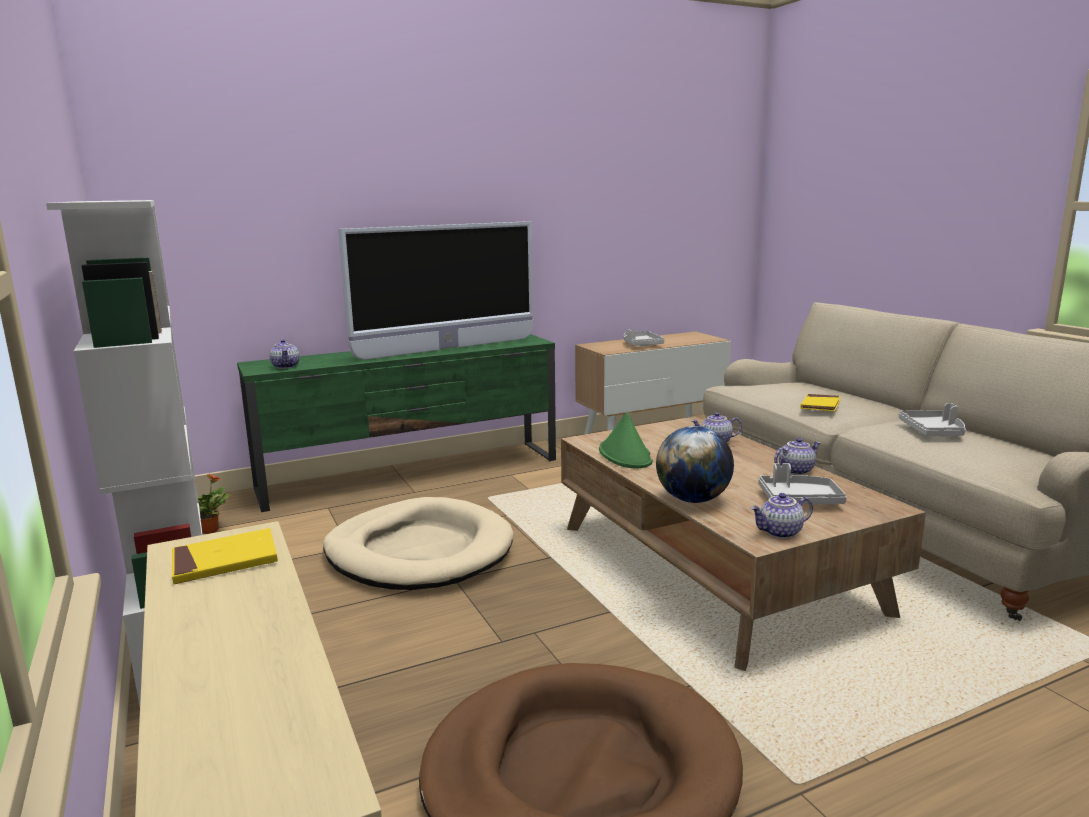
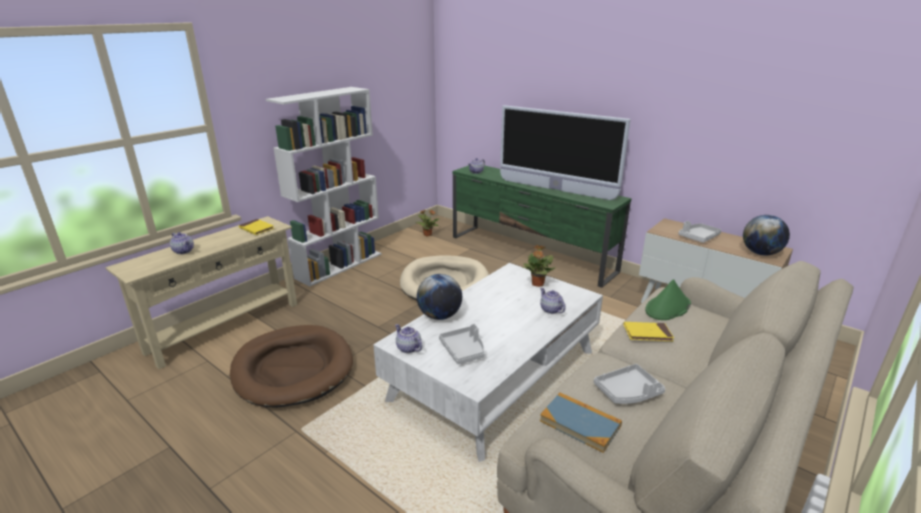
camera: 65 degrees right, 10 degrees up
(625, 455) = (496, 285): green hat -> green hat (667, 308)
(642, 436) = (537, 284): none -> potted plant
(697, 338) = (760, 253): none -> globe
(713, 568) = (494, 375): brown coffee table -> white coffee table
(795, 470) = (519, 345): teapot -> teapot (184, 251)
(994, 458) = (580, 423): none -> book

